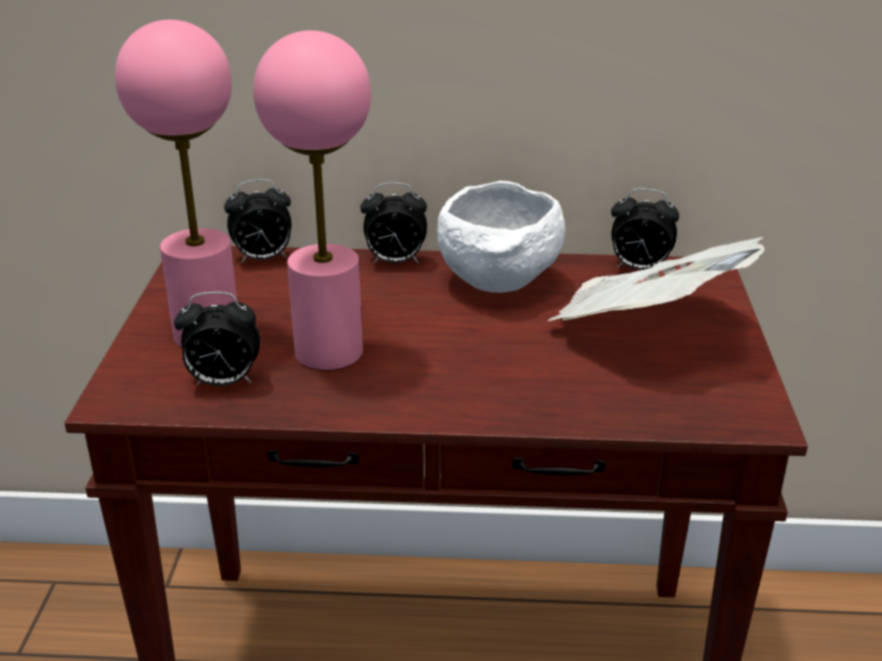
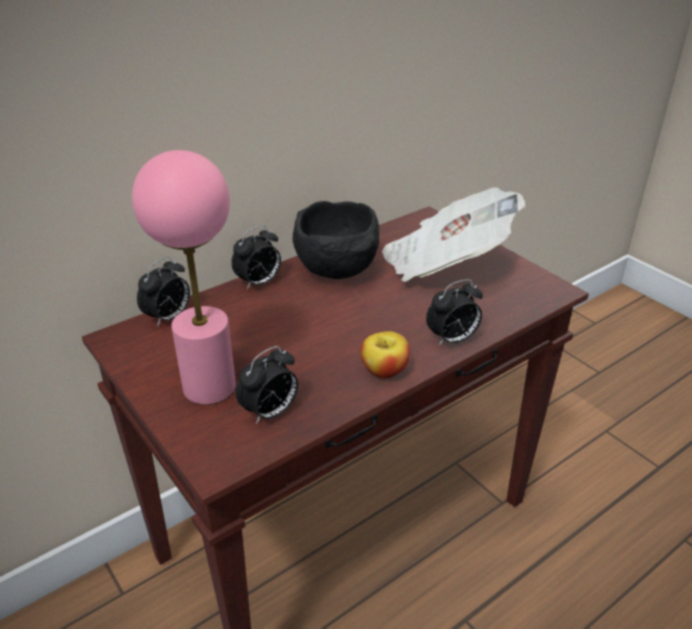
camera: 40 degrees left, 5 degrees up
(328, 352) = (304, 359): pink table lamp -> none
(392, 401) = (384, 370): none -> apple
(500, 284) = (339, 271): white bowl -> black bowl
(639, 269) = (396, 231): alarm clock -> alarm clock (452, 340)

